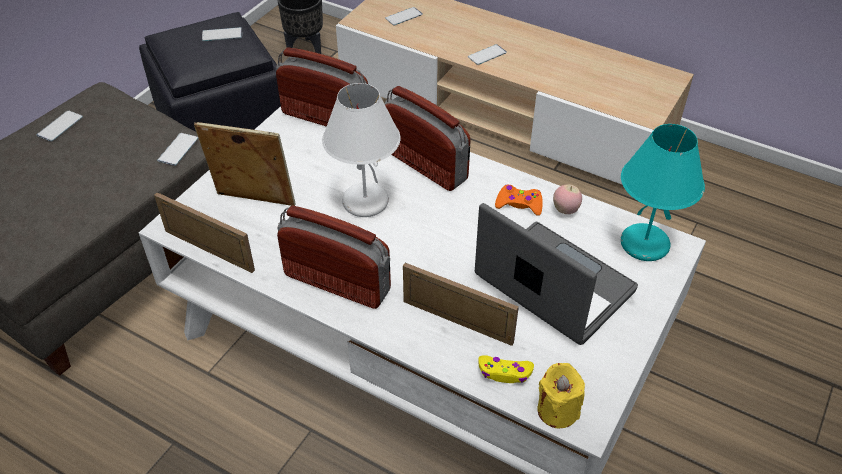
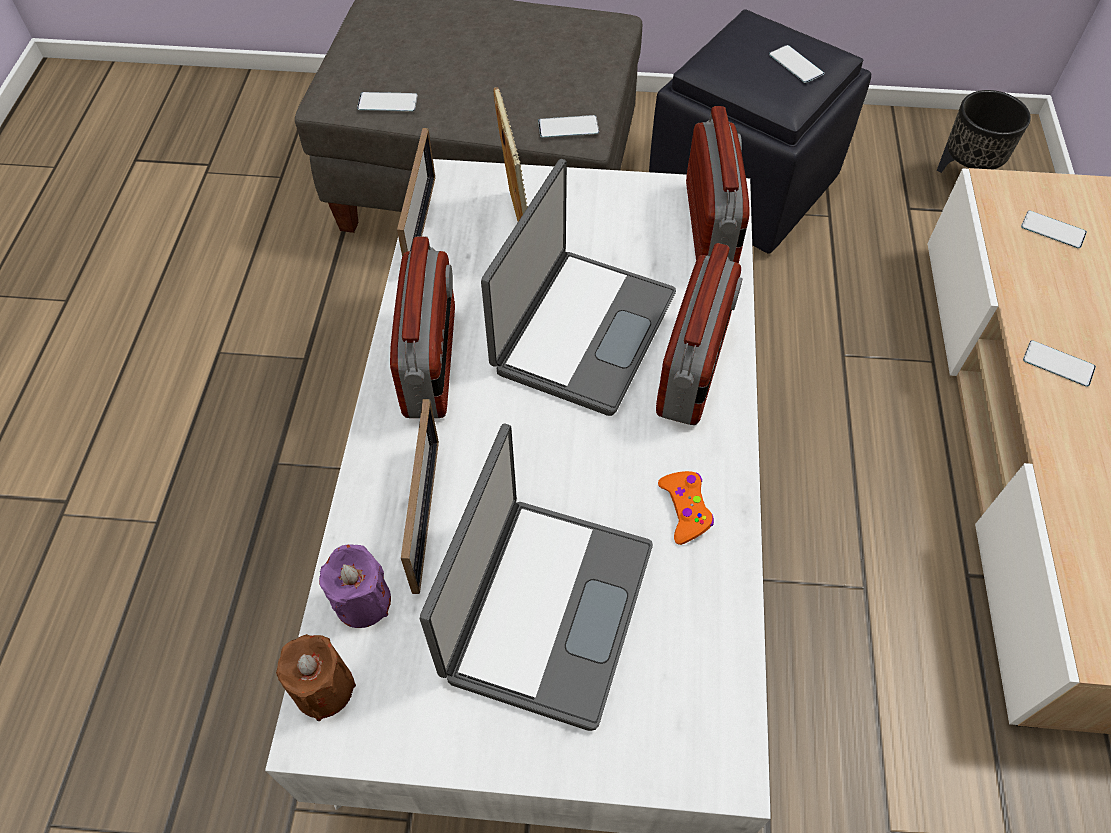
camera: 65 degrees right, 10 degrees up
(60, 126) = (539, 23): phone -> phone (387, 102)
(364, 202) = (581, 331): white table lamp -> laptop
(505, 373) = (362, 601): yellow game controller -> purple candle
(557, 410) = (324, 688): yellow candle -> brown candle
(565, 210) = (710, 576): apple -> none
(643, 245) = (700, 715): turquoise table lamp -> none

